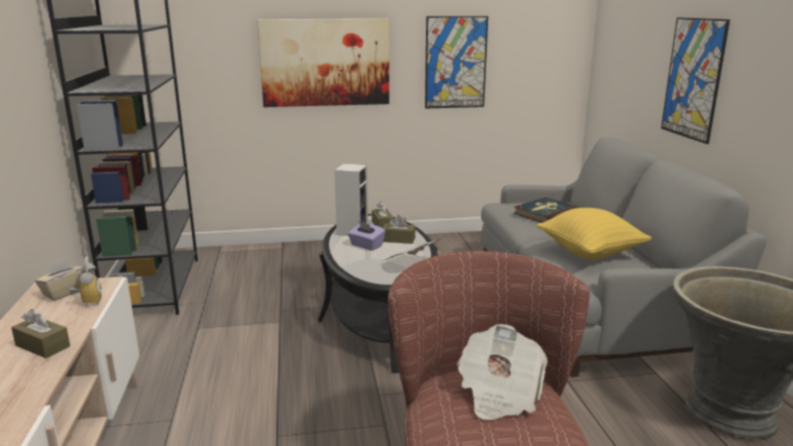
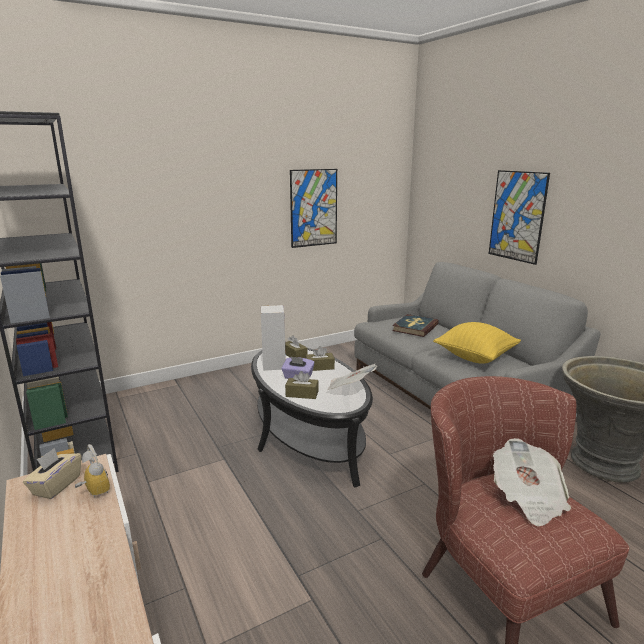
camera: 20 degrees left, 0 degrees up
(42, 346) = (85, 559): brown tissue box -> brown tissue box (302, 394)
(325, 62) = (206, 213): picture -> none

